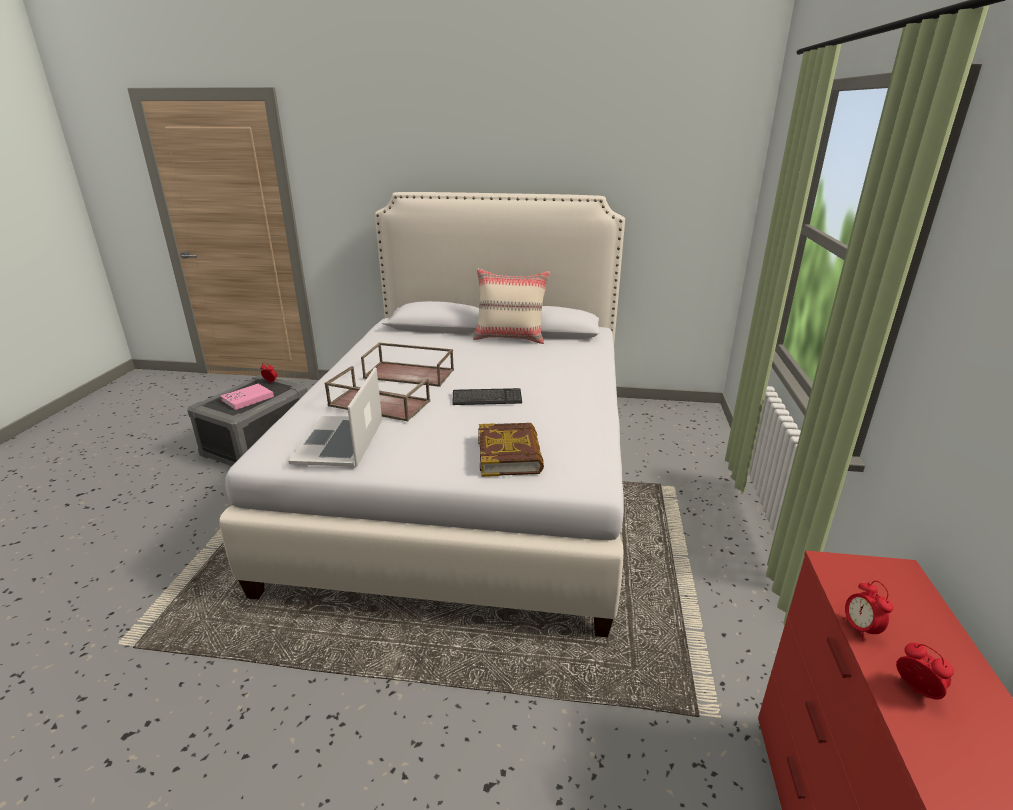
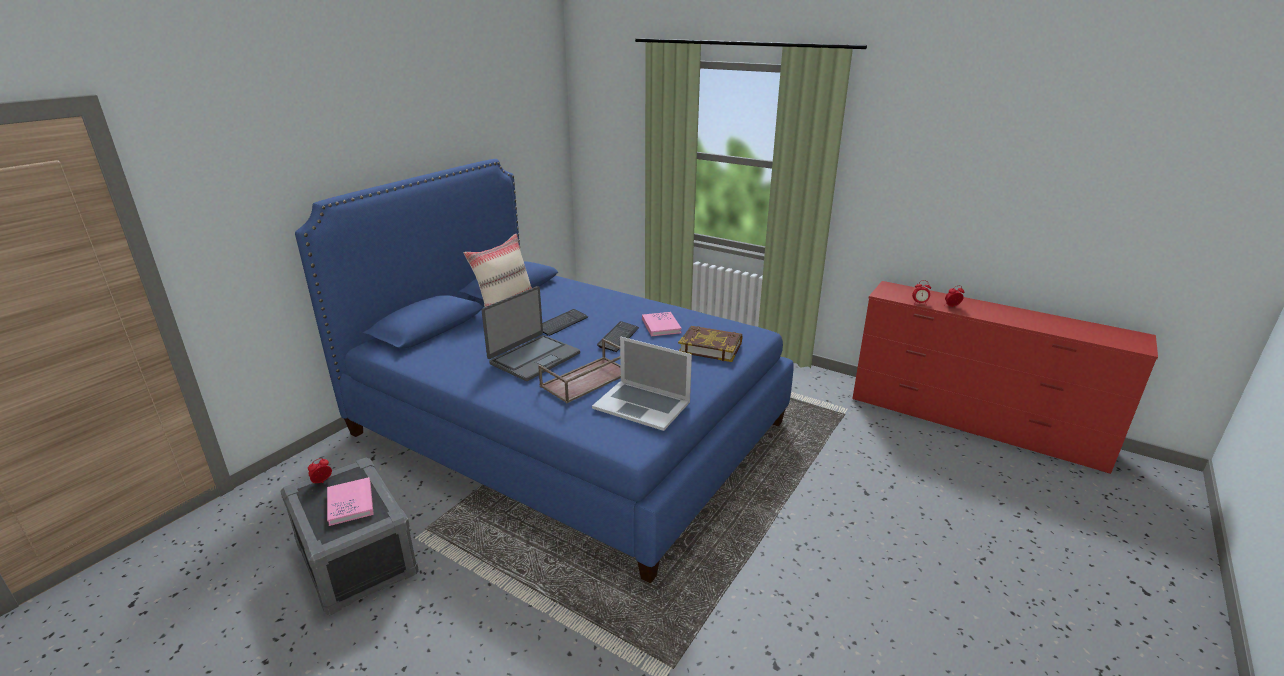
camera: 65 degrees left, 0 degrees up
(410, 373) = (534, 358): brown tray -> laptop
(469, 474) = (566, 428): white bed -> blue bed
(494, 367) = (562, 323): none -> keyboard
(541, 414) = (661, 326): none -> pink book

